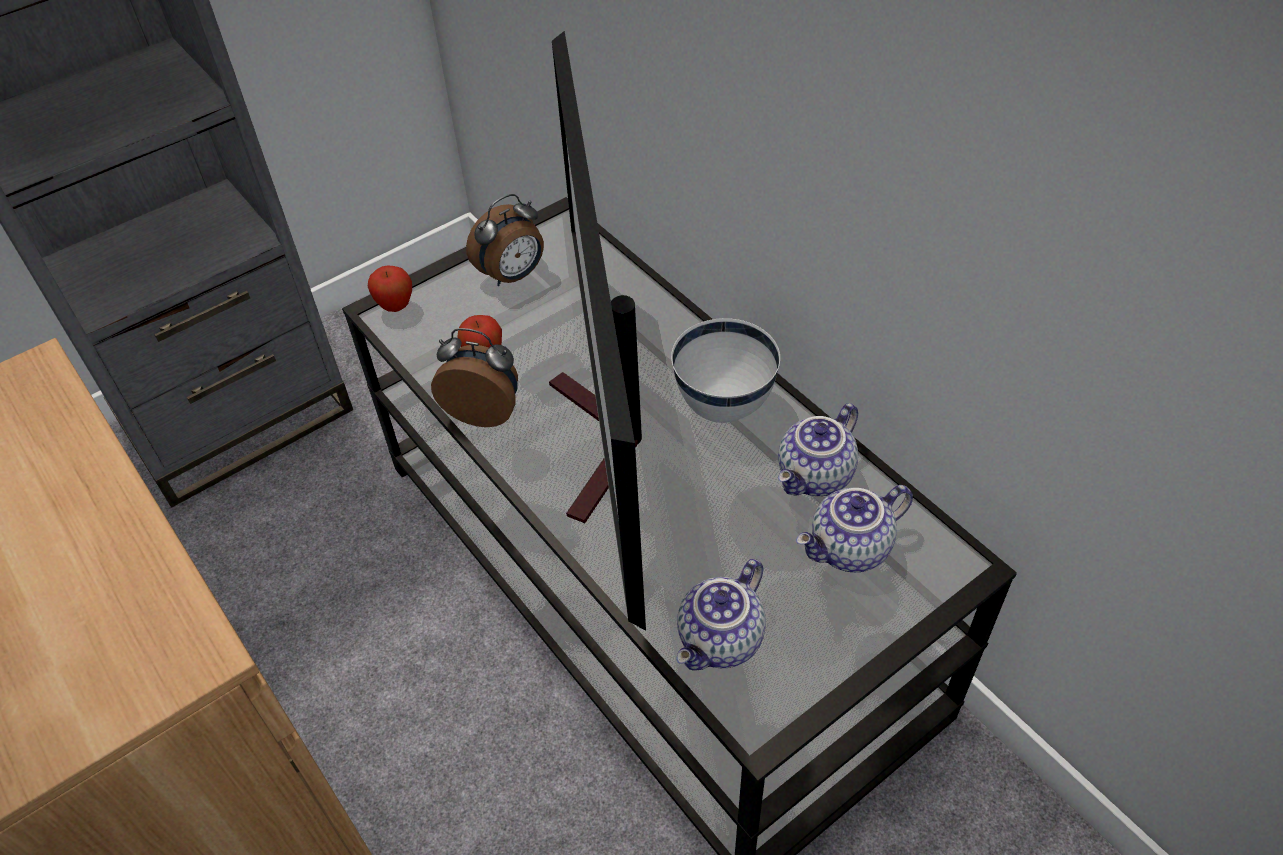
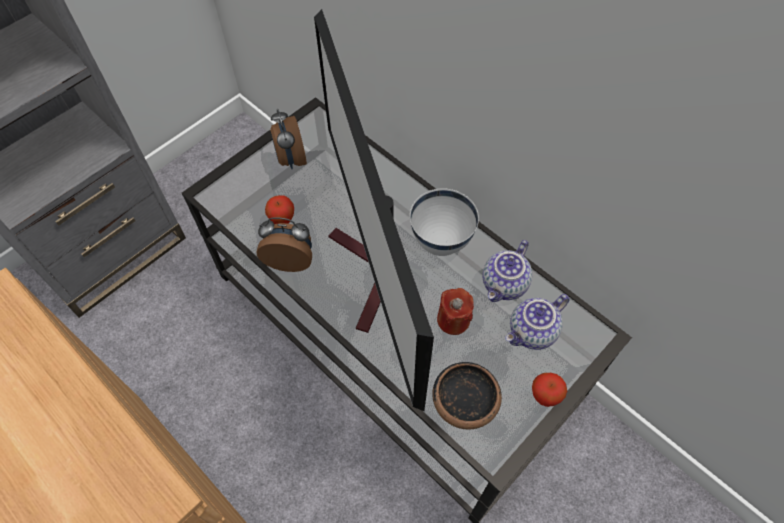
camera: 10 degrees left, 10 degrees up
(395, 306) = (217, 188): apple -> apple (544, 396)
(513, 276) = (291, 159): alarm clock -> alarm clock turned 120 degrees clockwise
(721, 641) = (464, 403): teapot -> bowl
(724, 518) = (453, 320): none -> red candle

